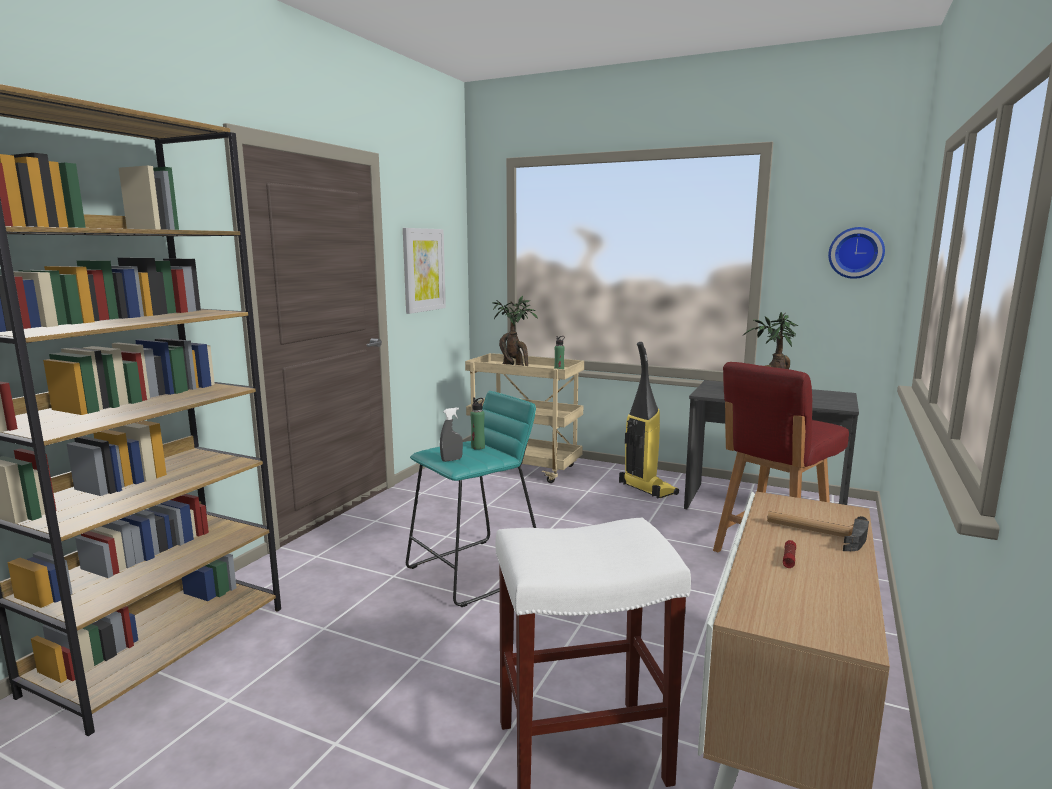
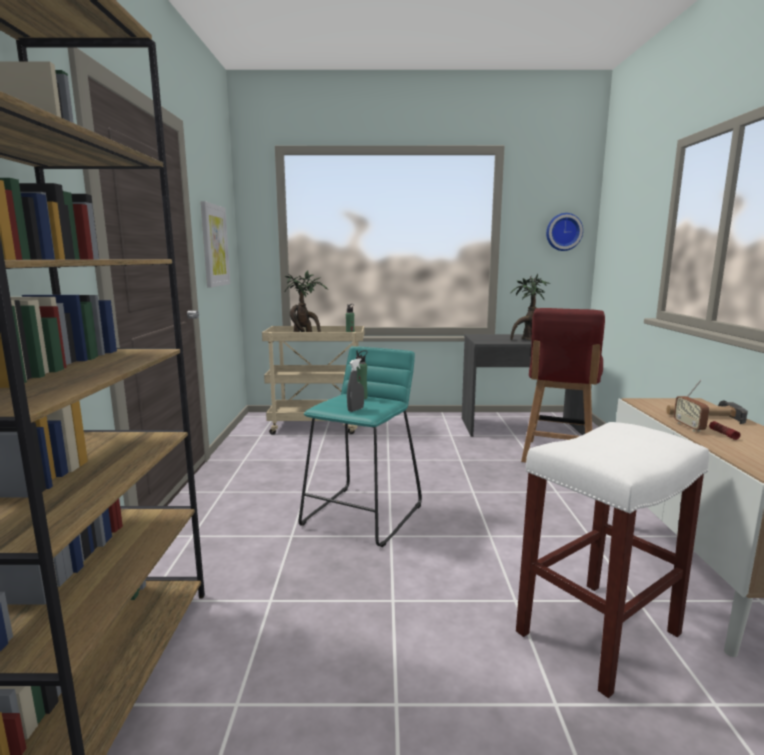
camera: 25 degrees left, 0 degrees up
(646, 489) = (429, 427): vacuum cleaner -> none
(762, 542) = (689, 427): none -> radio

